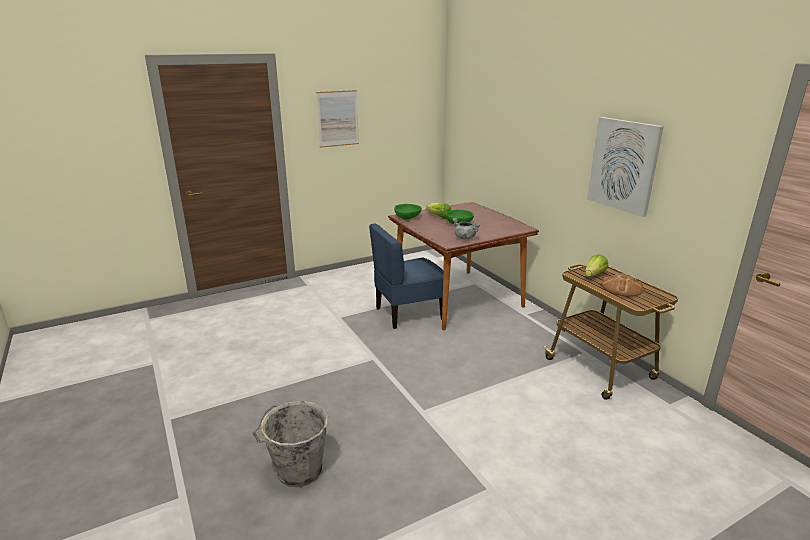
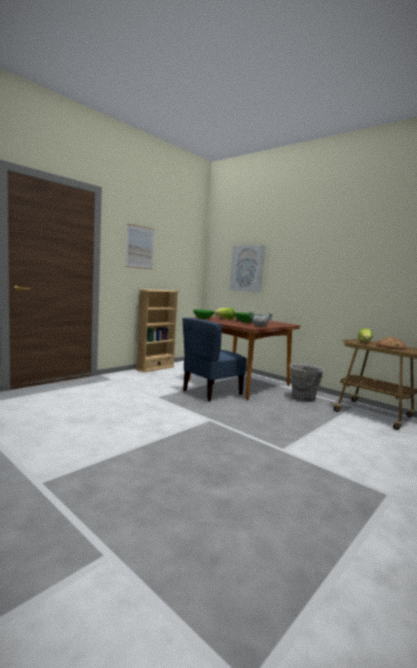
camera: 20 degrees left, 15 degrees down
(297, 471) = (217, 507): grey bucket -> grey bucket (302, 398)
(370, 266) = (155, 368): none -> beige bookcase
(623, 165) = (369, 270): picture -> picture (247, 268)

